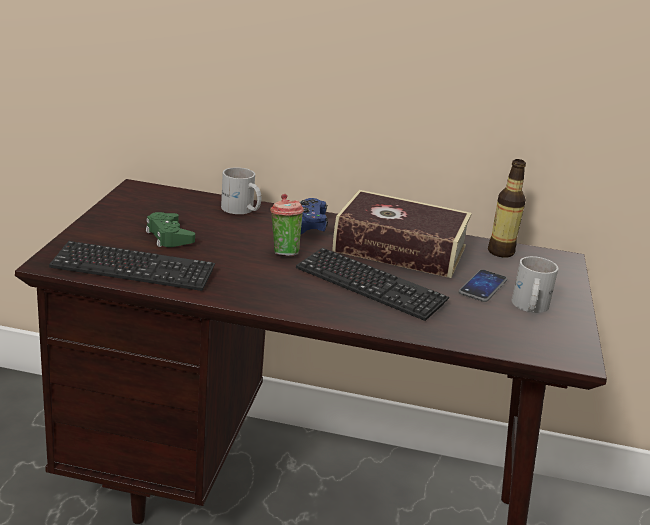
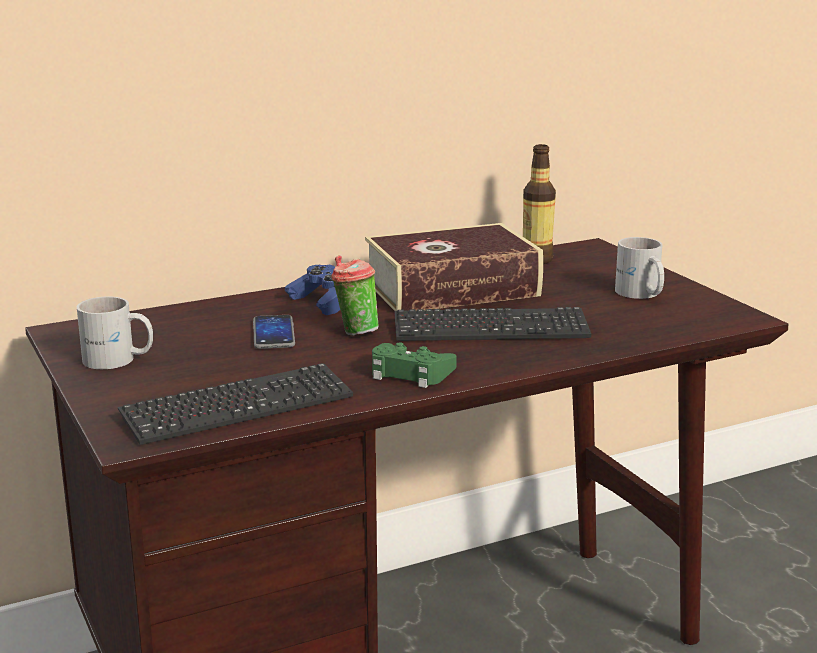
camera: 35 degrees left, 5 degrees down
(169, 236) = (207, 363): green game controller -> green game controller (409, 373)
(241, 210) = (229, 311): white mug -> white mug (118, 360)
(483, 287) = (578, 293): phone -> phone (273, 334)

